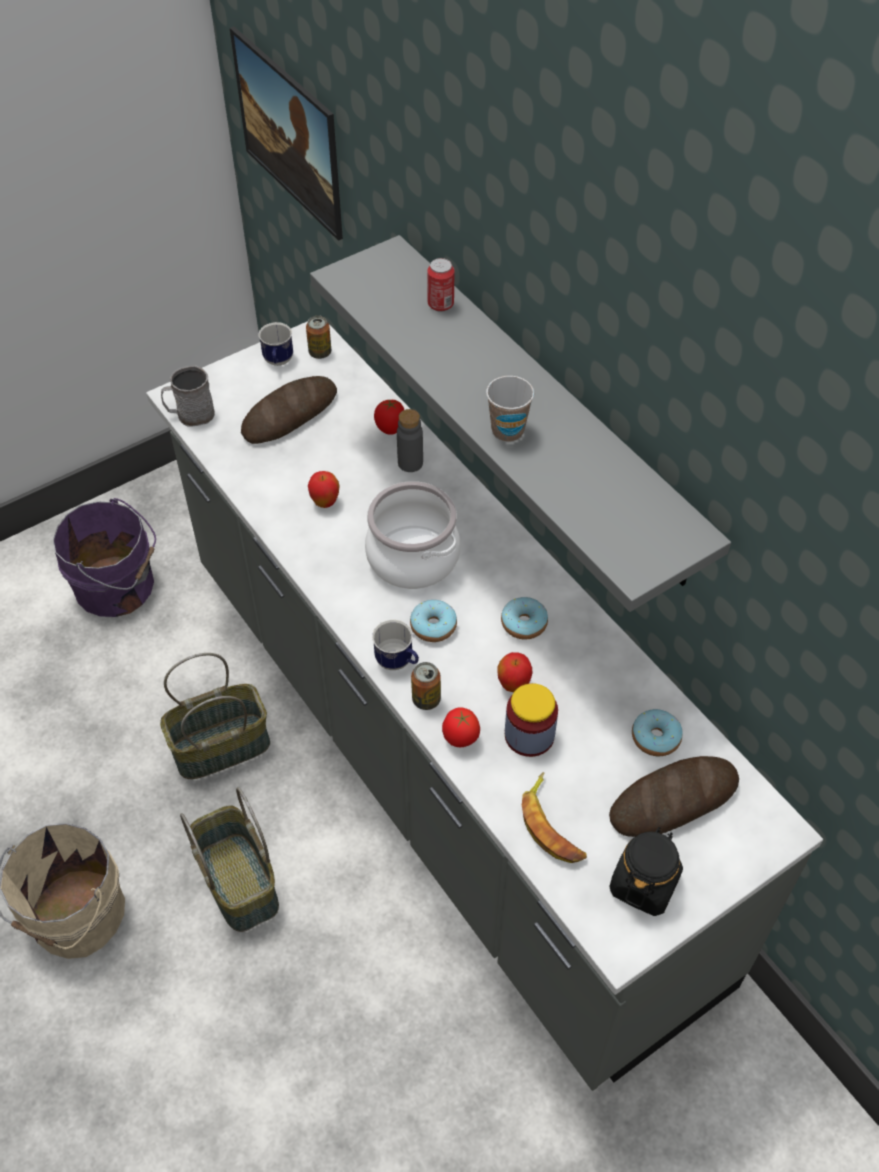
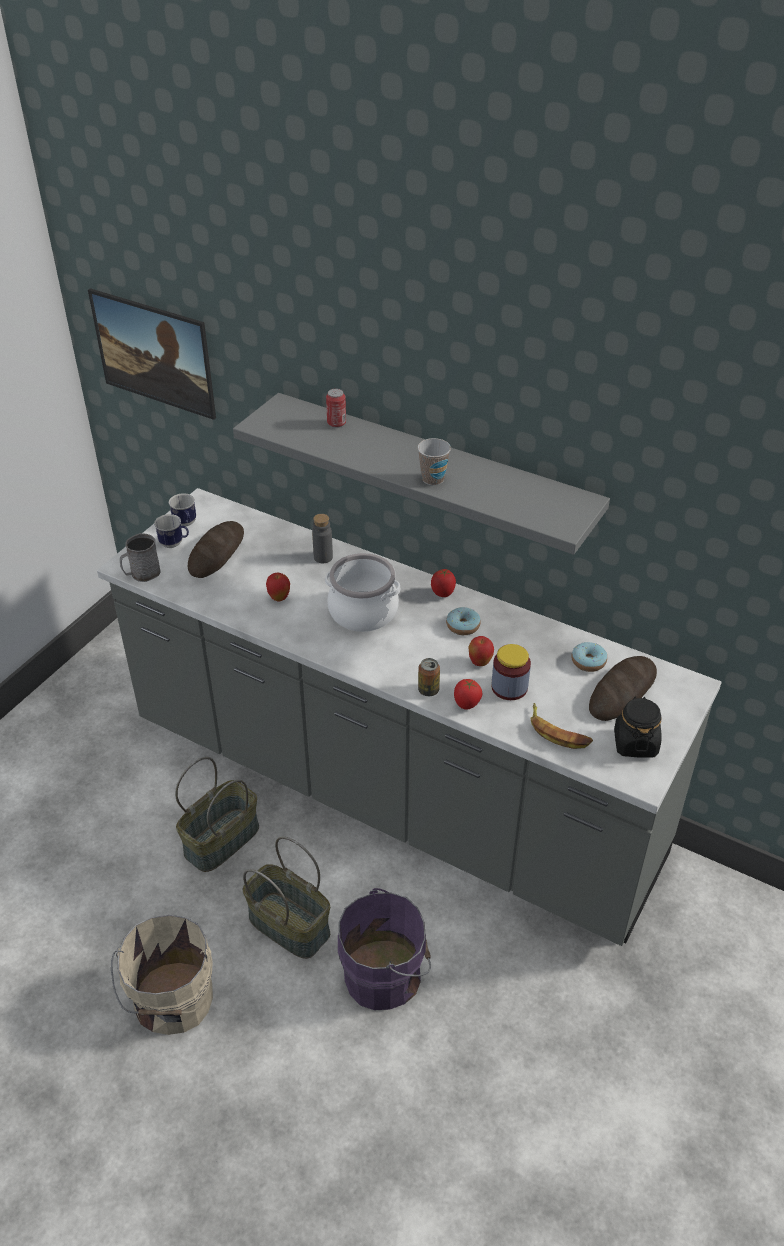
camera: 25 degrees left, 10 degrees down
(118, 587) = (73, 761): purple bucket -> purple bucket (386, 974)
(320, 353) = (213, 510): can -> none
(390, 429) = (295, 542): tomato -> tomato (443, 594)
(398, 662) = (395, 675): mug -> mug (174, 544)
(433, 626) = (404, 647): donut -> none

